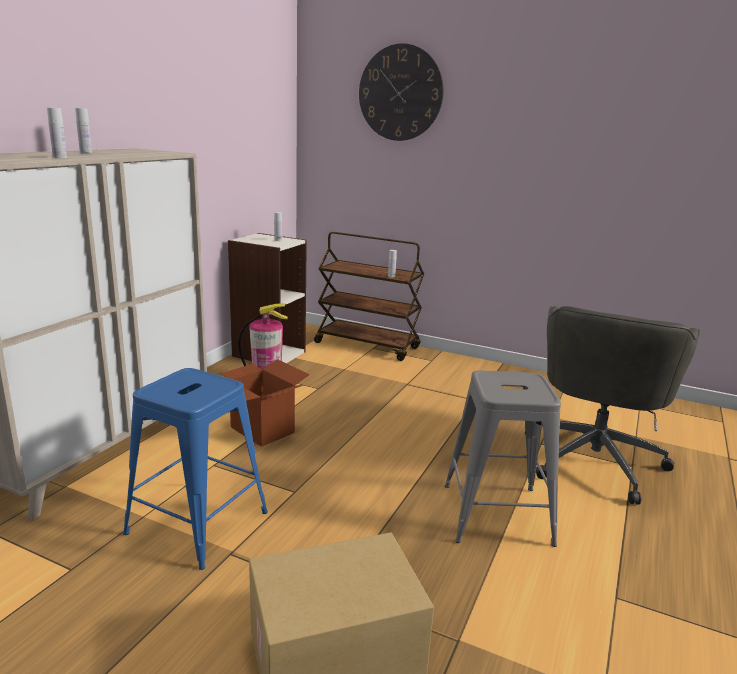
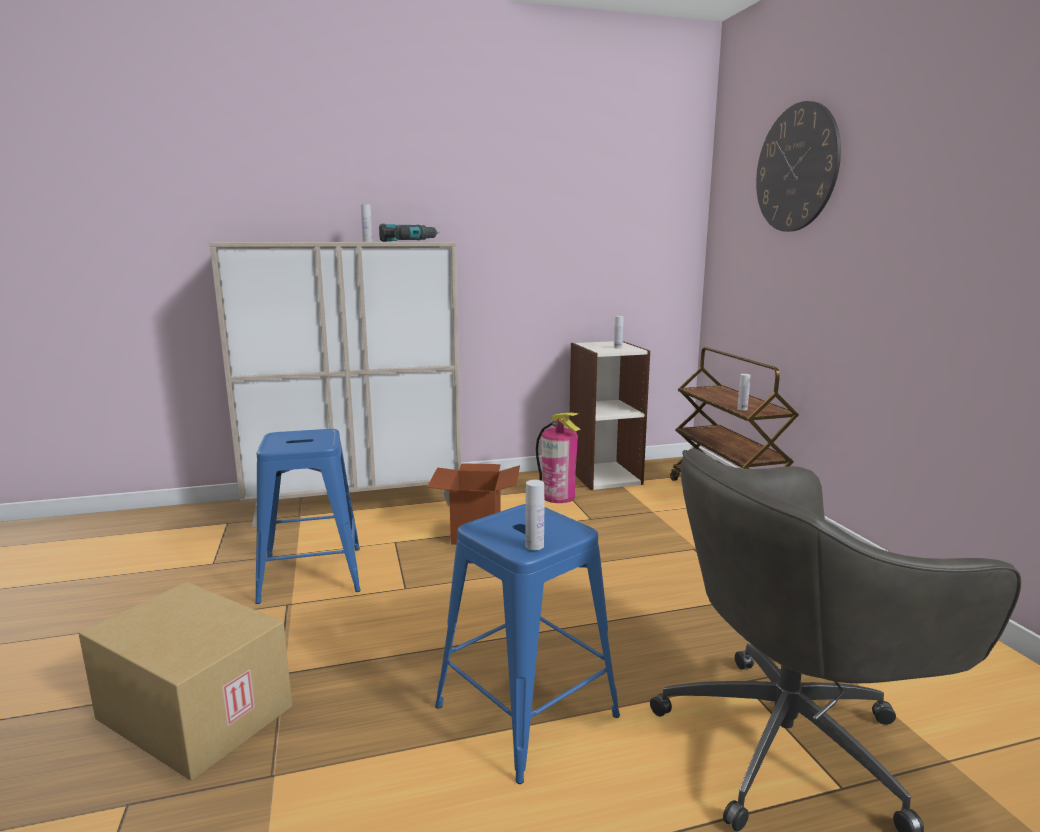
camera: 50 degrees right, 5 degrees down
(60, 157) = (310, 241): white bottle -> white bottle (534, 546)
(127, 151) = (407, 241): none -> power drill
(496, 514) = (525, 711): grey stool -> blue stool

